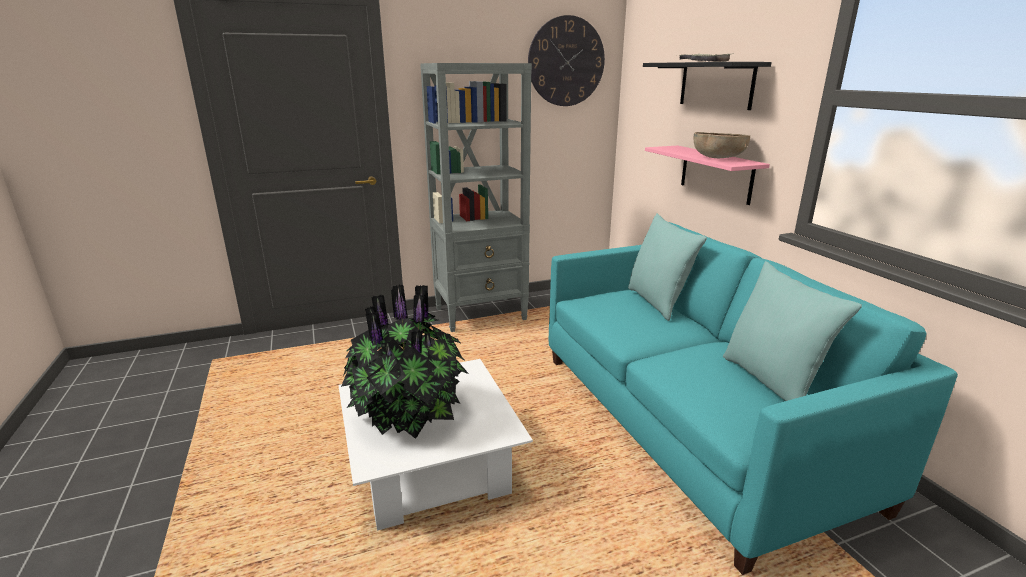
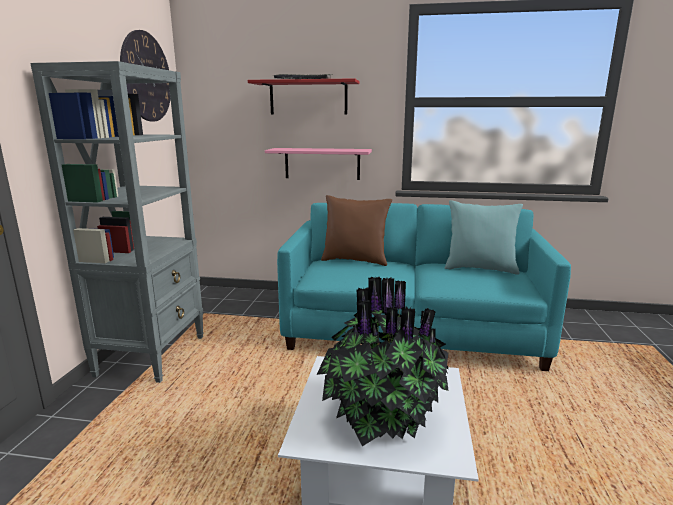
camera: 60 degrees left, 5 degrees down
(658, 302) = (355, 260): turquoise pillow -> brown pillow
(716, 84) = (308, 98): black shelf -> red shelf
(717, 158) = (339, 149): brown bowl -> none

